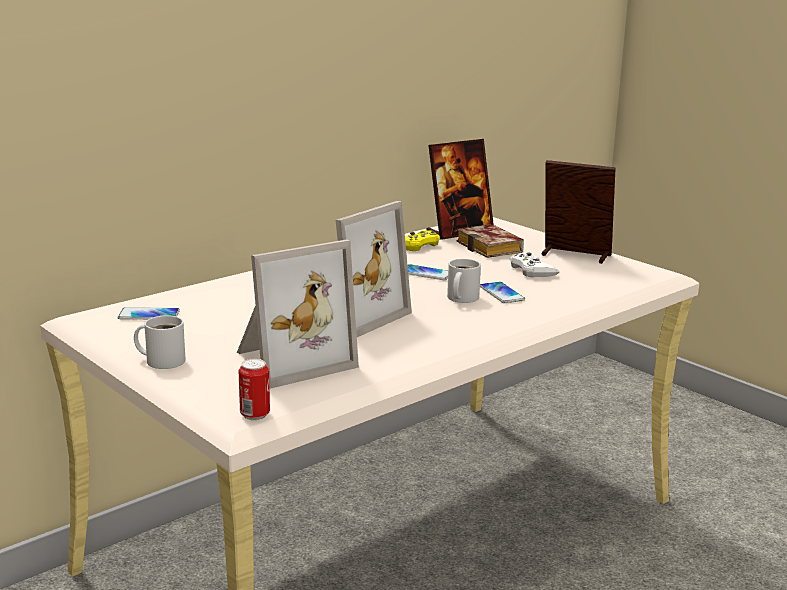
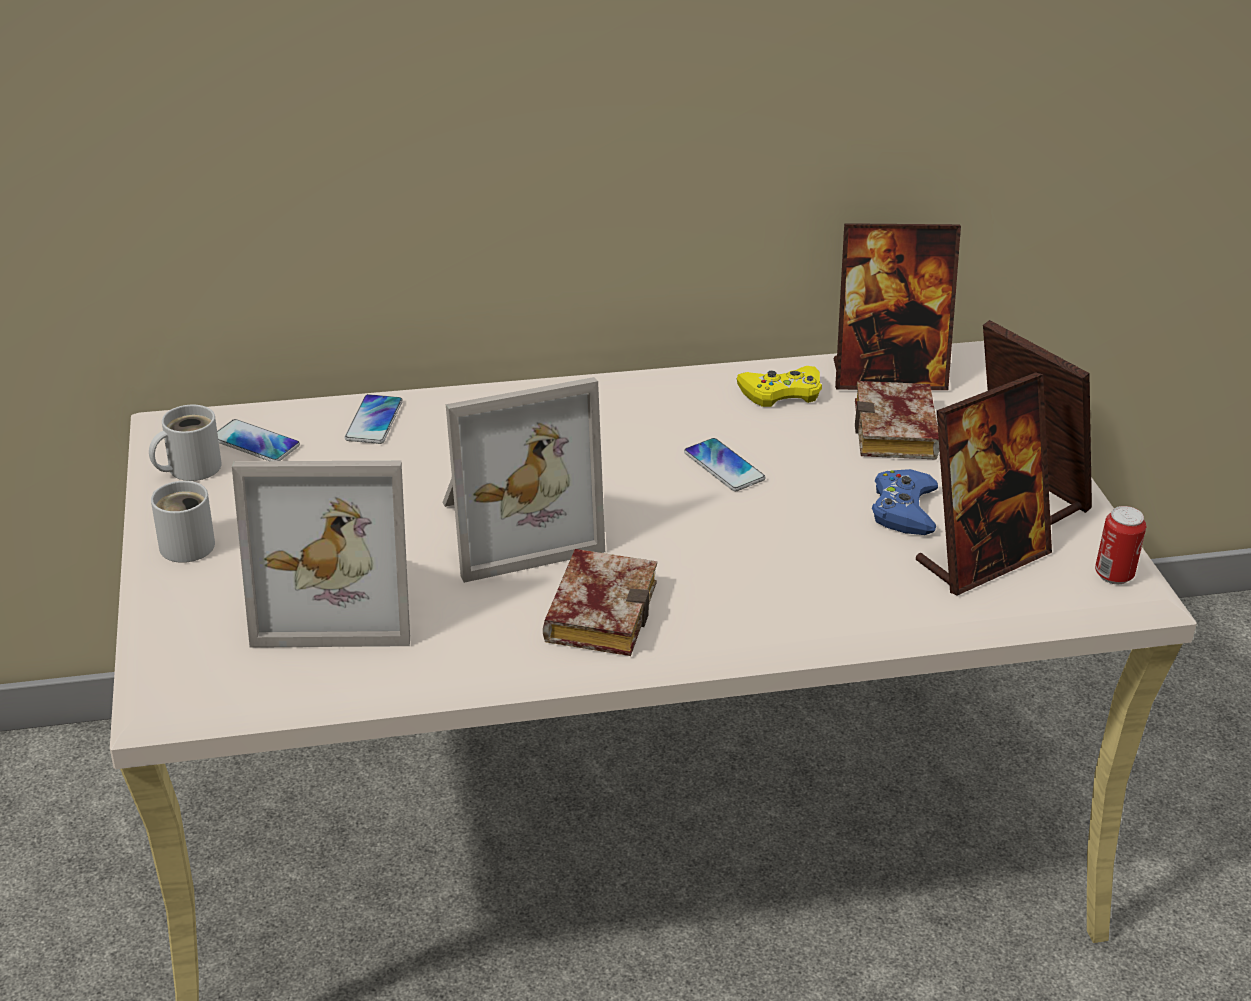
camera: 30 degrees right, 15 degrees up
(255, 415) = (188, 692): can -> can (1113, 575)
(438, 332) = (598, 609): none -> book
(460, 298) = (714, 542): white mug -> white mug (189, 467)
(501, 293) = (791, 551): phone -> phone (374, 421)
(532, 270) = (903, 509): white game controller -> blue game controller
(590, 278) = (982, 559): none -> picture frame

